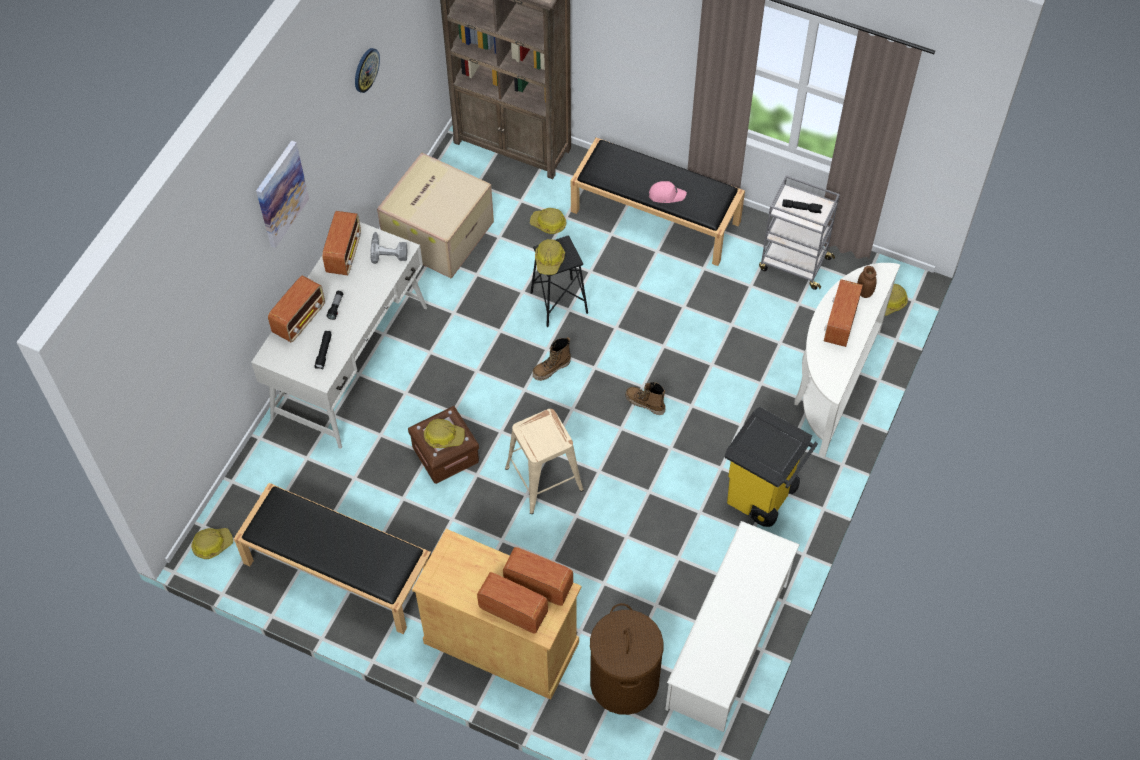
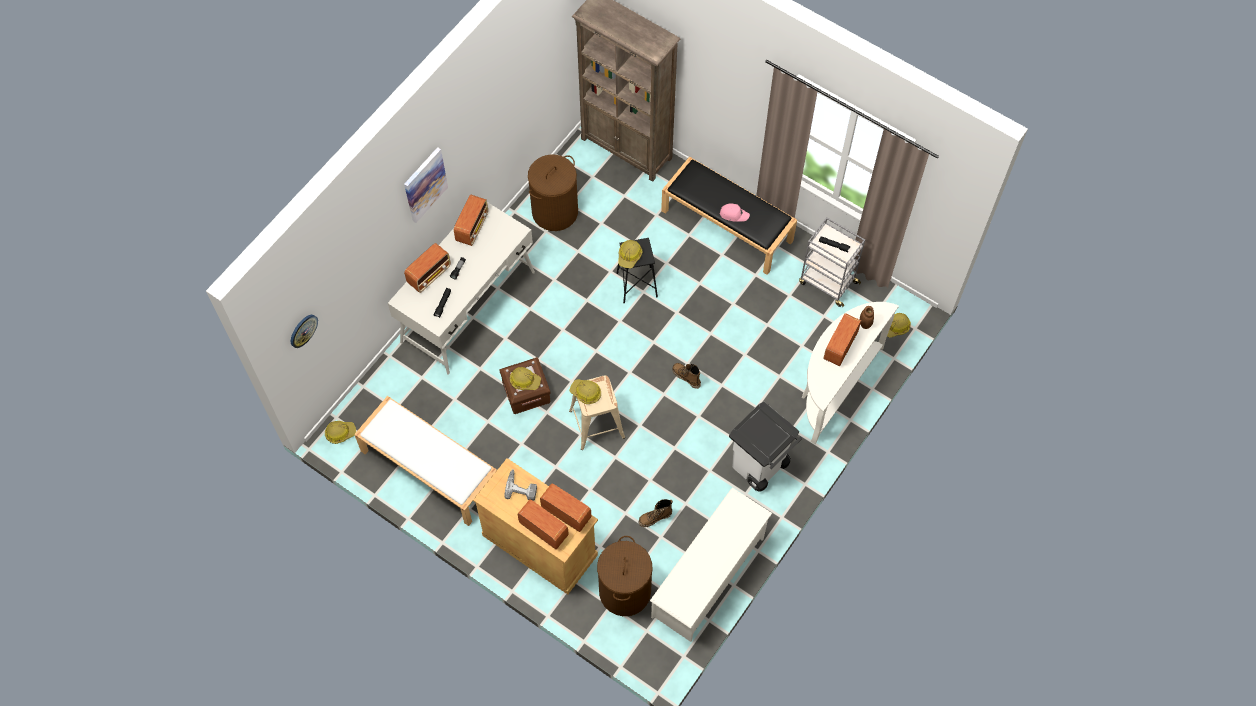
camera: 10 degrees right, 5 degrees up
(337, 570) = (429, 468): black bench -> white bench
(366, 70) = (507, 92): wall clock -> wall clock (303, 330)
(389, 249) = (507, 229): power drill -> power drill (521, 487)
(438, 232) = (555, 211): cardboard box -> brown laundry basket
(548, 224) = (642, 218): hard hat -> hard hat (586, 393)
(551, 369) = (620, 338): boot -> boot (655, 518)
(761, 497) = (759, 466): yellow trash can -> white trash can

